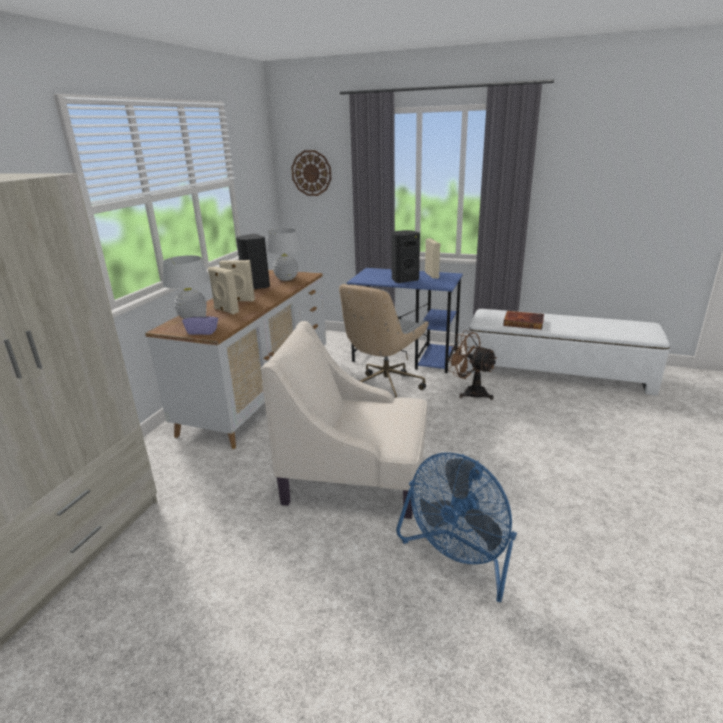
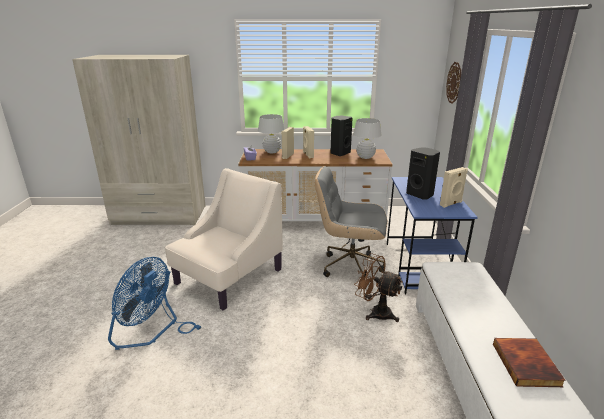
camera: 70 degrees right, 0 degrees up
(357, 477) = (228, 276): beige armchair -> beige armchair turned 45 degrees clockwise
(470, 392) = (376, 312): brown fan -> brown fan turned 75 degrees counterclockwise
(524, 322) = (459, 292): book -> book (527, 365)

